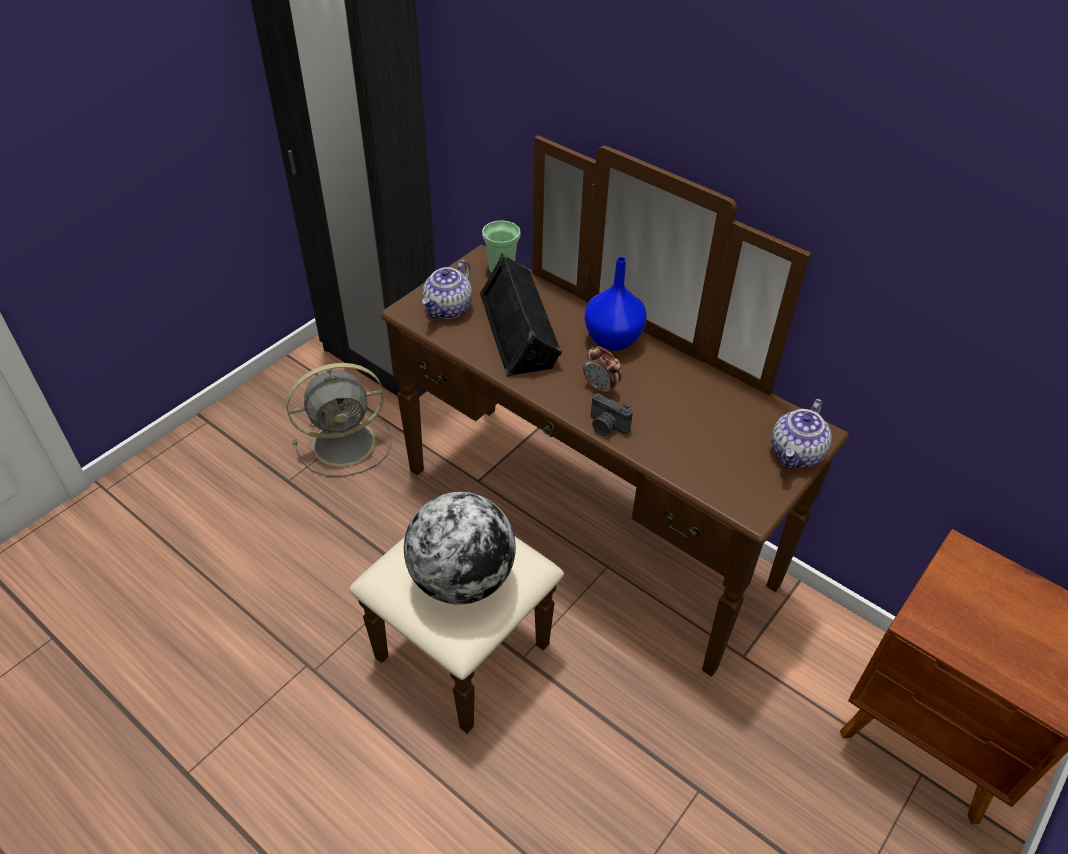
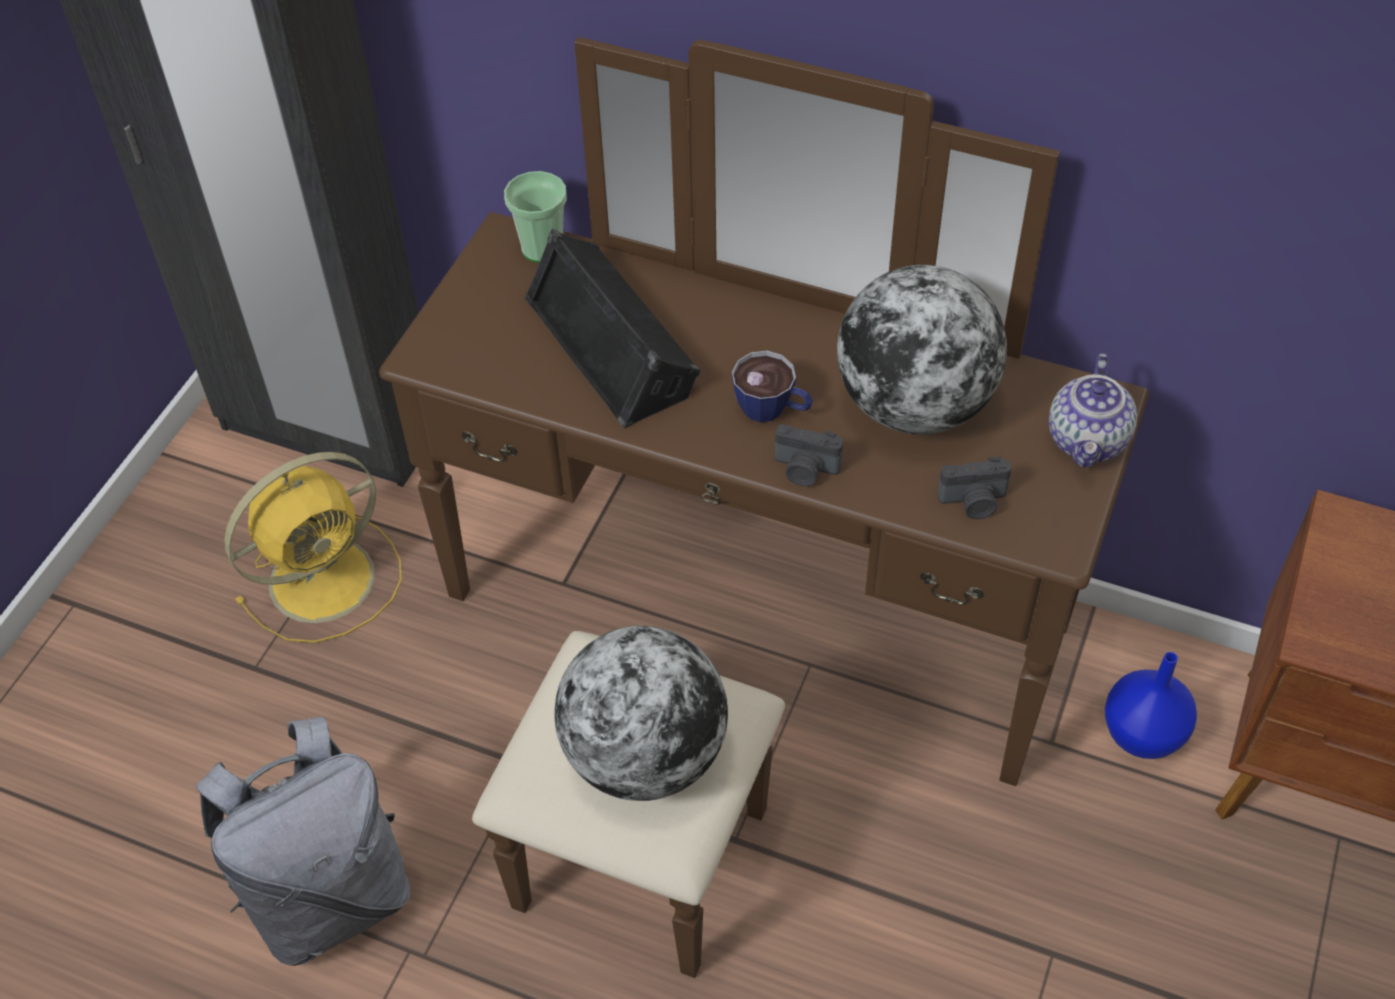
camera: 15 degrees left, 5 degrees up
(275, 619) = (329, 896): none -> grey backpack
(347, 442) = (326, 577): grey fan -> yellow fan
(448, 309) = (487, 337): teapot -> none
(601, 388) = (772, 410): alarm clock -> cup
(612, 340) = (760, 328): blue vase -> blue vase (1142, 737)
(690, 406) = (914, 406): none -> globe
(707, 472) = (973, 503): none -> camera

